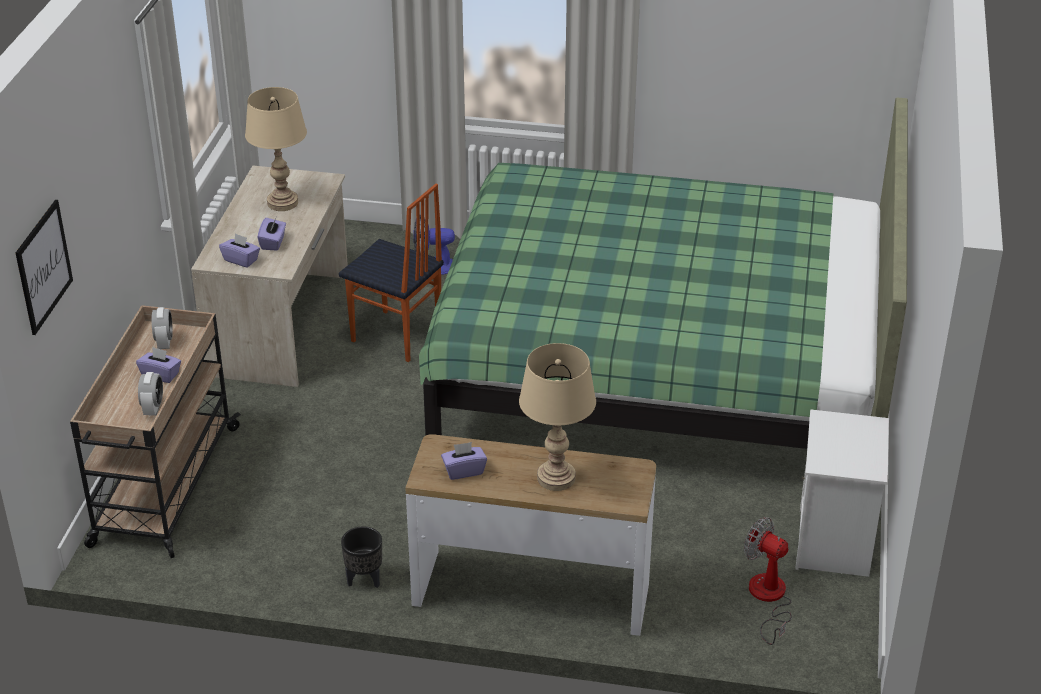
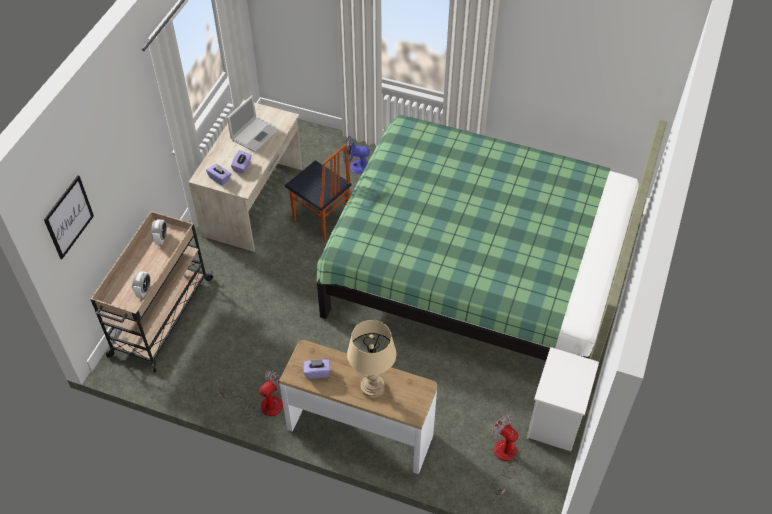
camera: 10 degrees right, 15 degrees up
(161, 375) = (154, 264): purple tissue box -> none
(282, 203) = (255, 134): beige table lamp -> laptop
(364, 579) = (263, 405): black planter -> fan

